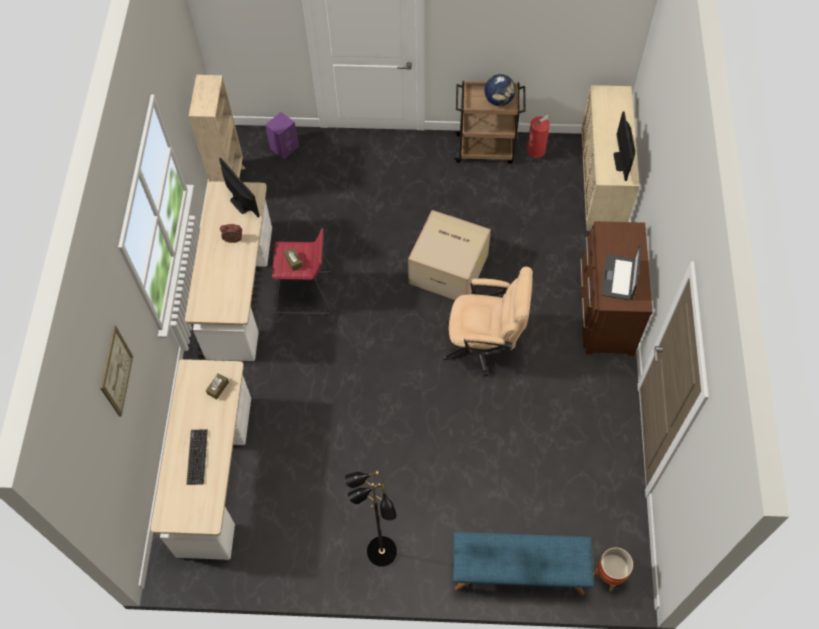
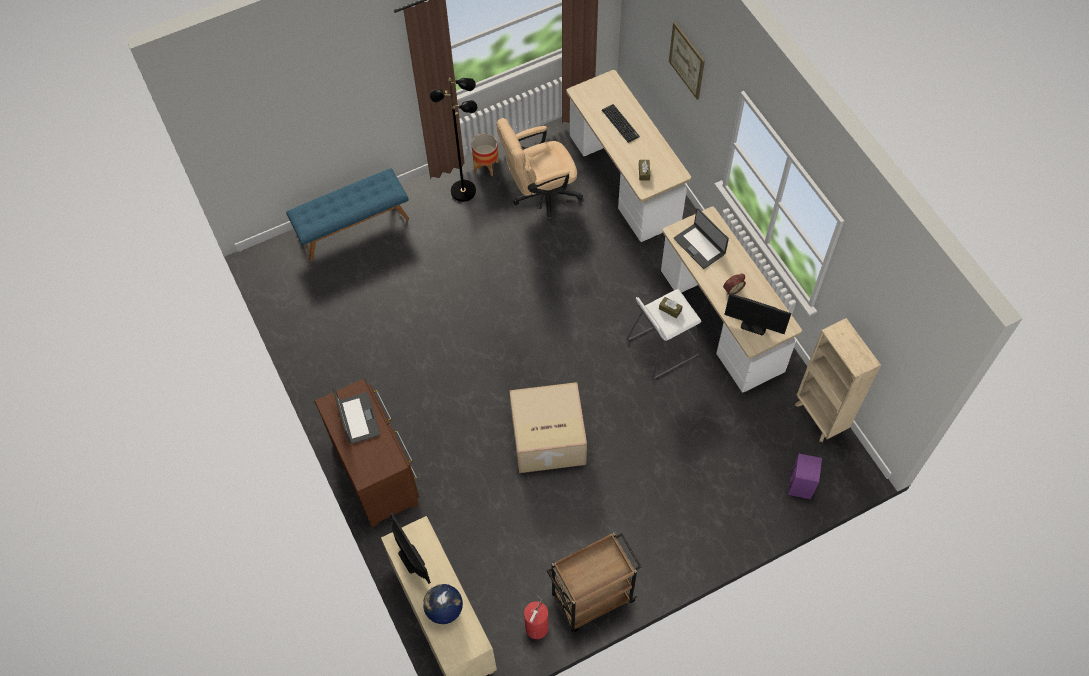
camera: 150 degrees right, 0 degrees up
(228, 290) = (699, 246): none -> laptop
(306, 293) = (662, 348): red stool -> white stool
(485, 345) = (472, 383): beige office chair -> beige office chair (540, 195)
(499, 100) = (583, 572): globe -> globe (444, 609)
(609, 575) = (282, 256): planter -> planter (486, 166)

